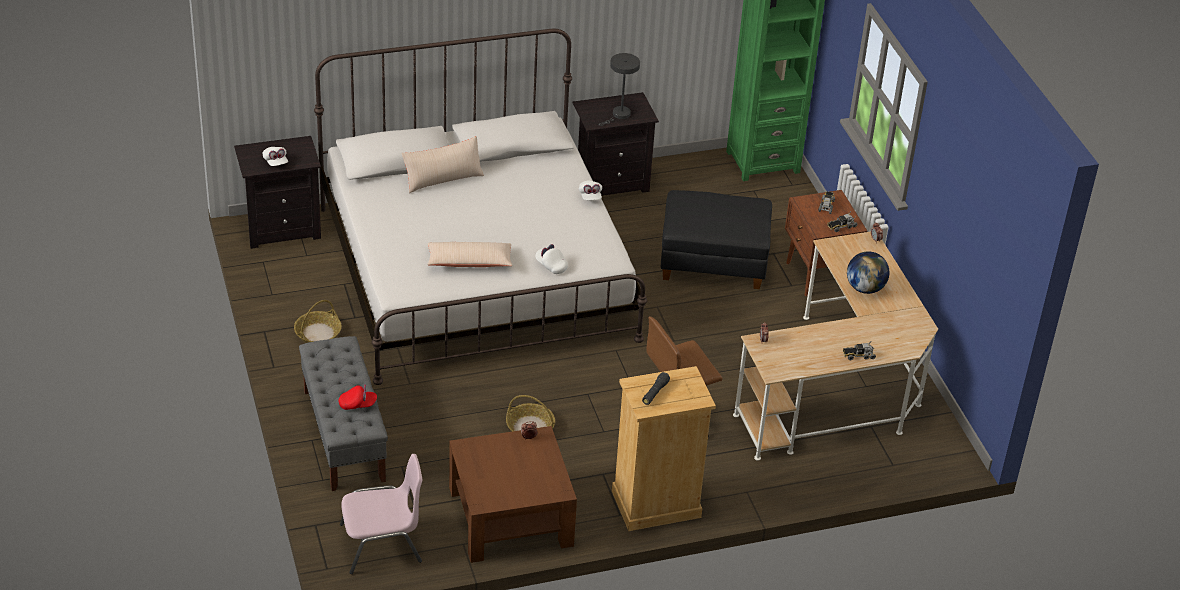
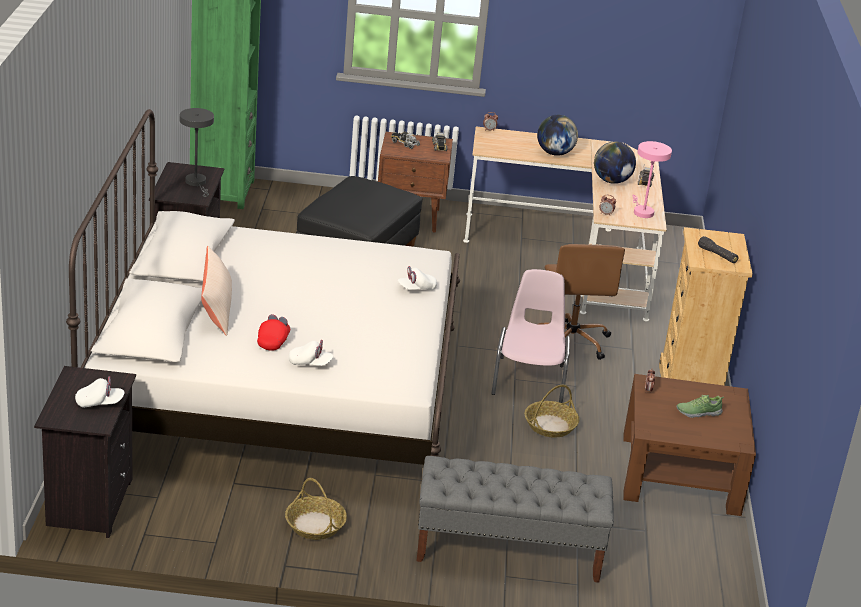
camera: 70 degrees left, 10 degrees down
(358, 404) = (555, 480): red cap -> red cap (273, 341)
(382, 544) = (697, 567): pink chair -> pink chair (529, 379)
(469, 262) = (381, 331): beige pillow -> none
(514, 472) = (698, 412): none -> shoe
(590, 196) = (314, 238): white cap -> white cap (310, 363)
(790, 362) = (642, 211): none -> pink table lamp
(838, 334) = (612, 181): none -> globe

